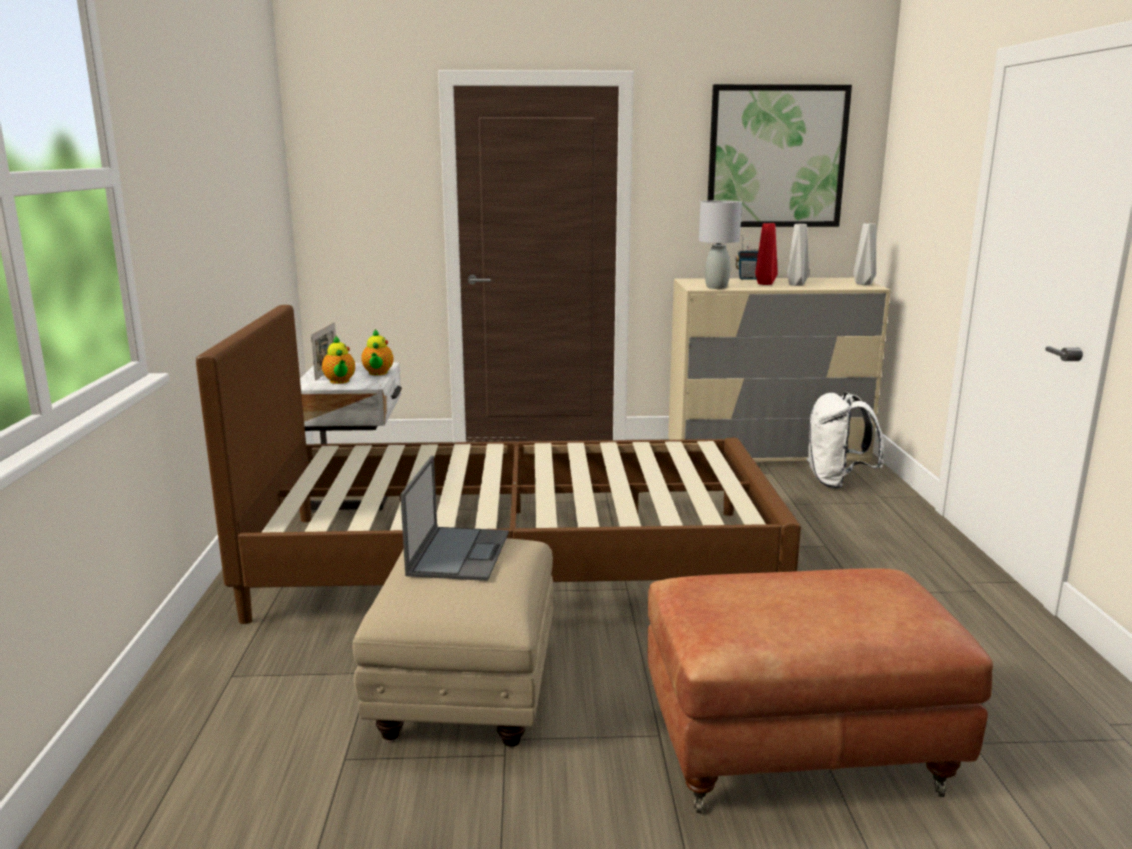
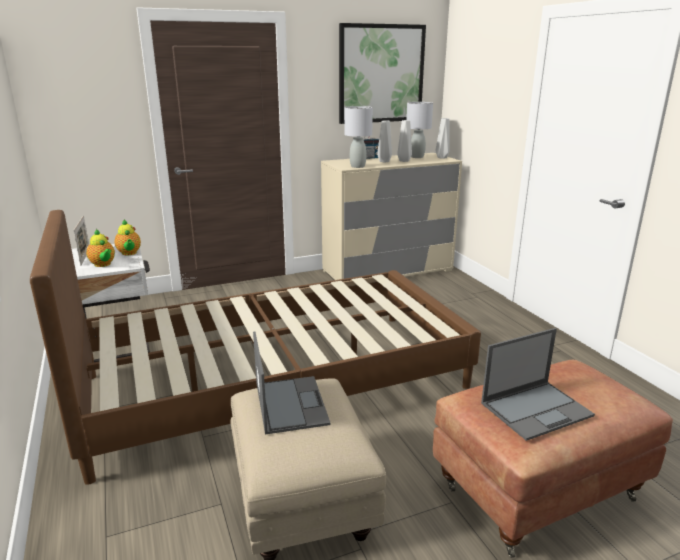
camera: 20 degrees left, 5 degrees up
(765, 284) = (384, 161): red vase -> grey vase
(768, 607) = (537, 409): none -> laptop
(823, 281) = (417, 157): none -> grey table lamp
(837, 482) = (441, 286): white backpack -> none

